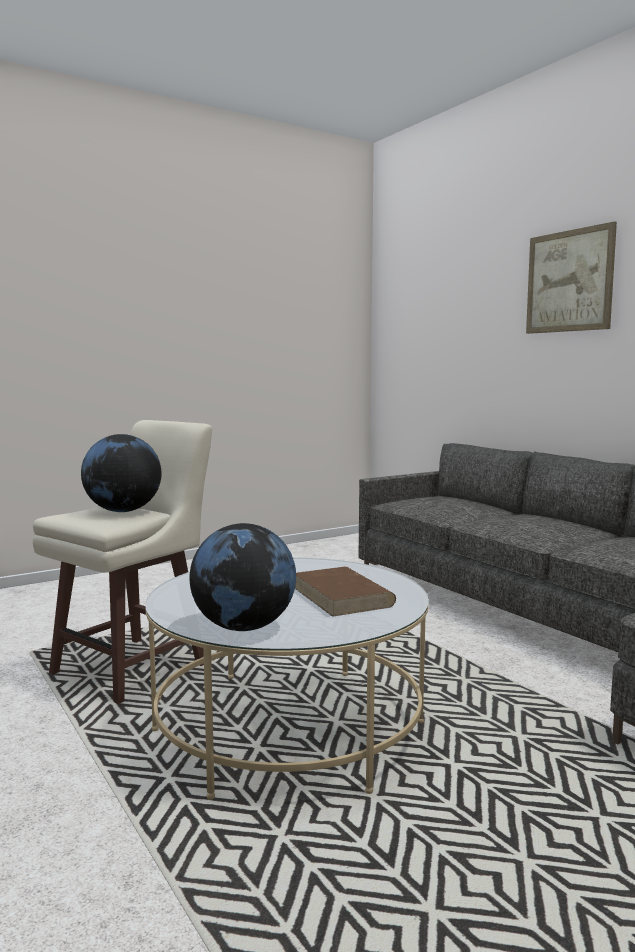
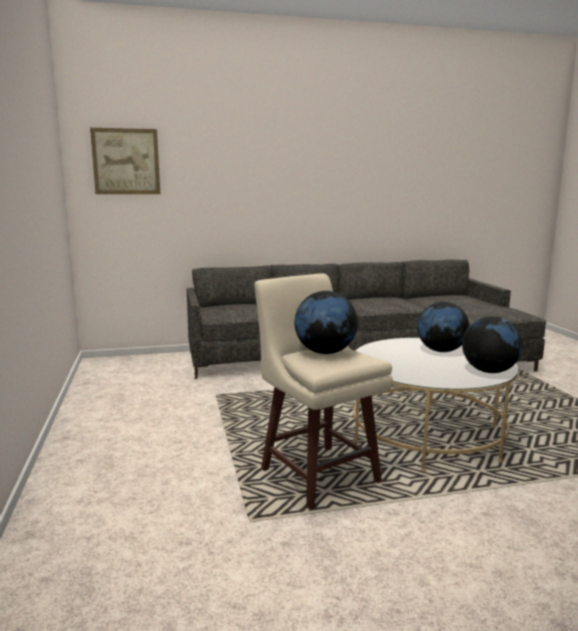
camera: 70 degrees left, 5 degrees up
(342, 596) = (441, 351): brown book -> globe
(569, 281) = (274, 159): picture -> picture (126, 161)

